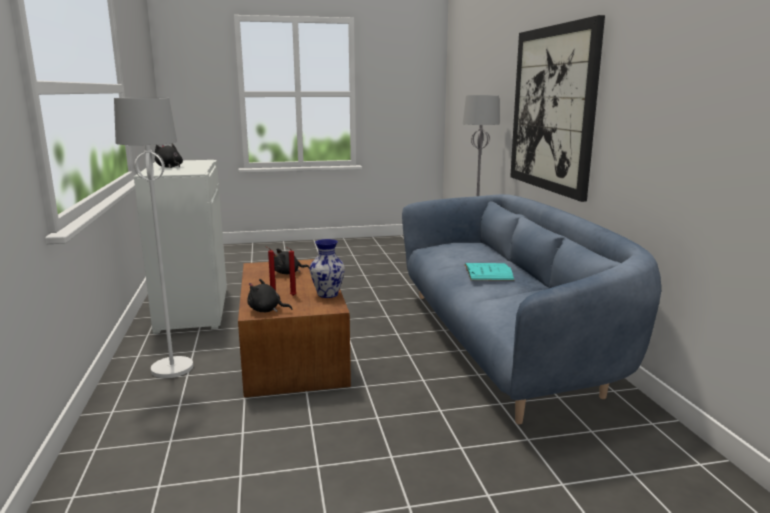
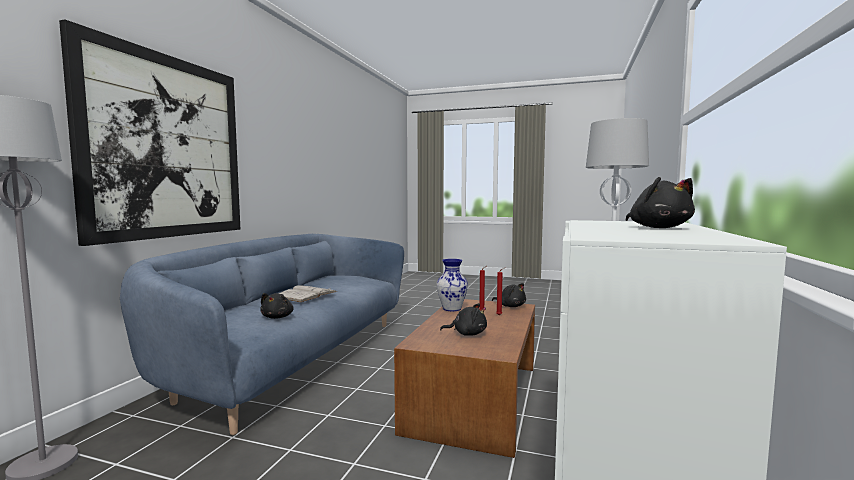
camera: 150 degrees left, 10 degrees down
(450, 259) = (278, 317): none -> black plush toy
(488, 272) = (305, 294): turquoise book -> white book

